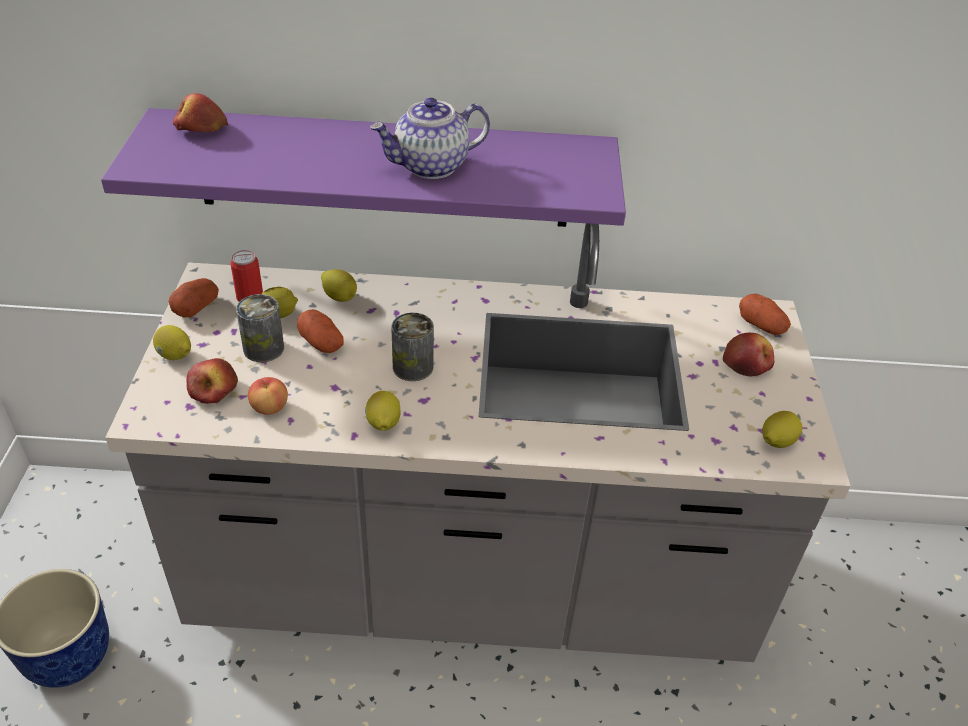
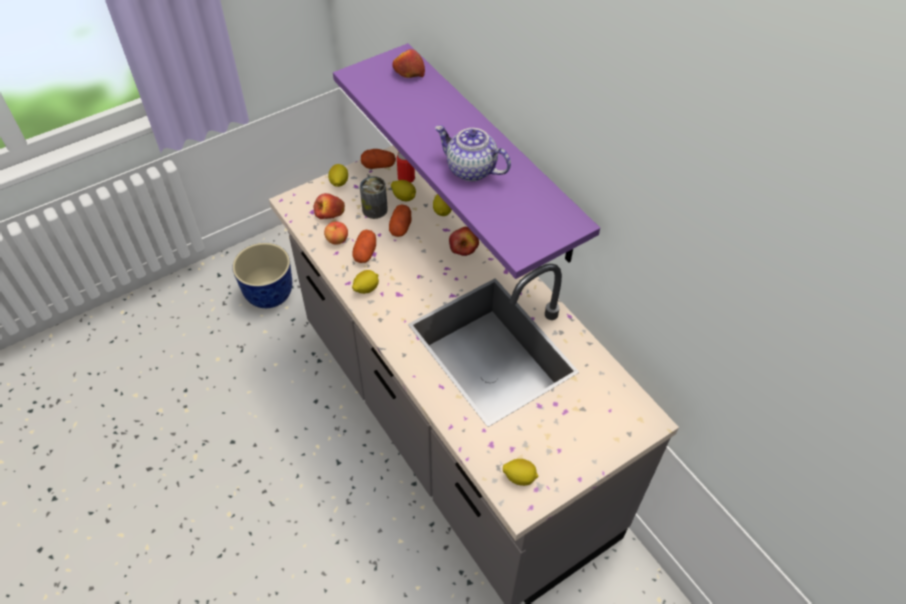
camera: 55 degrees right, 10 degrees up
(413, 367) = (418, 274): can -> none
(747, 363) = (581, 429): apple -> apple (463, 246)
(761, 325) = (629, 420): potato -> potato (365, 253)

